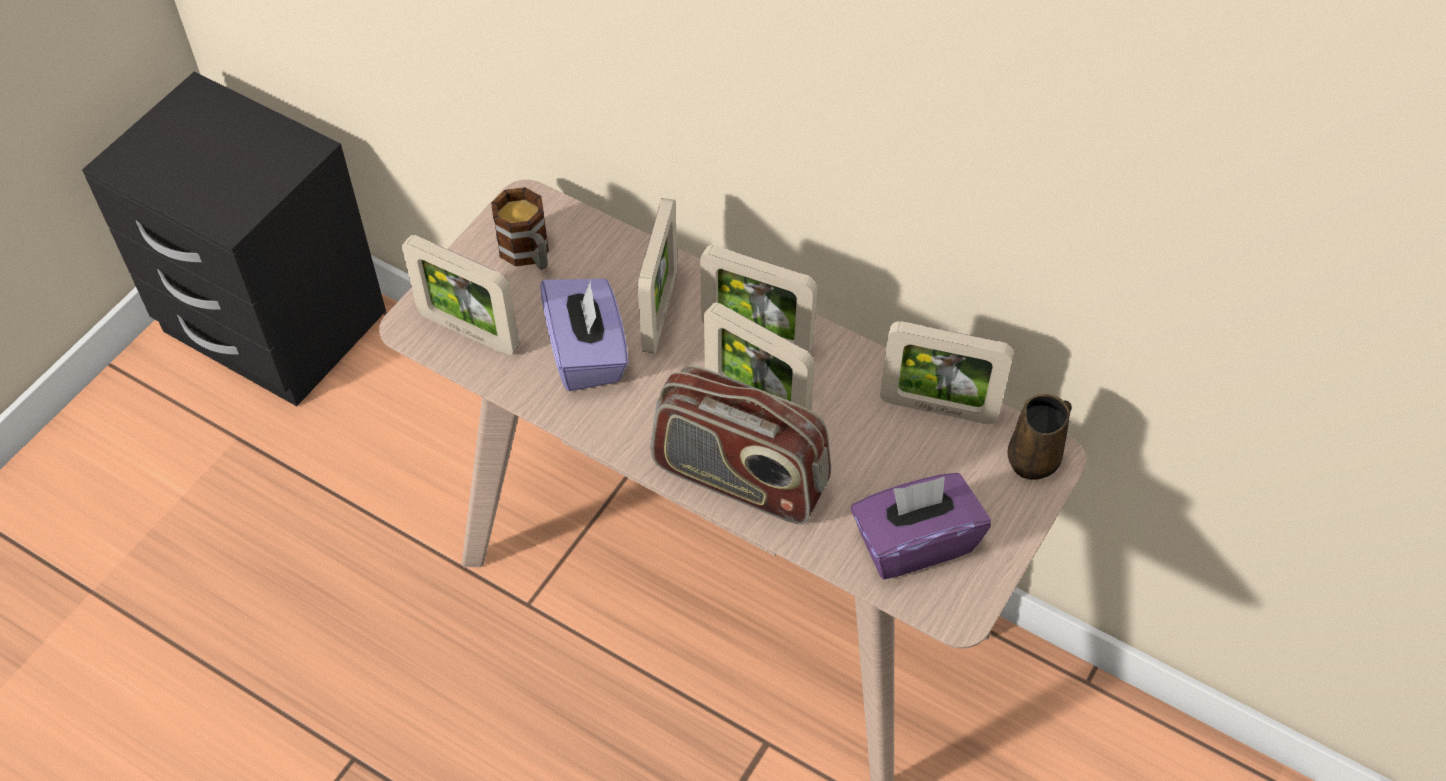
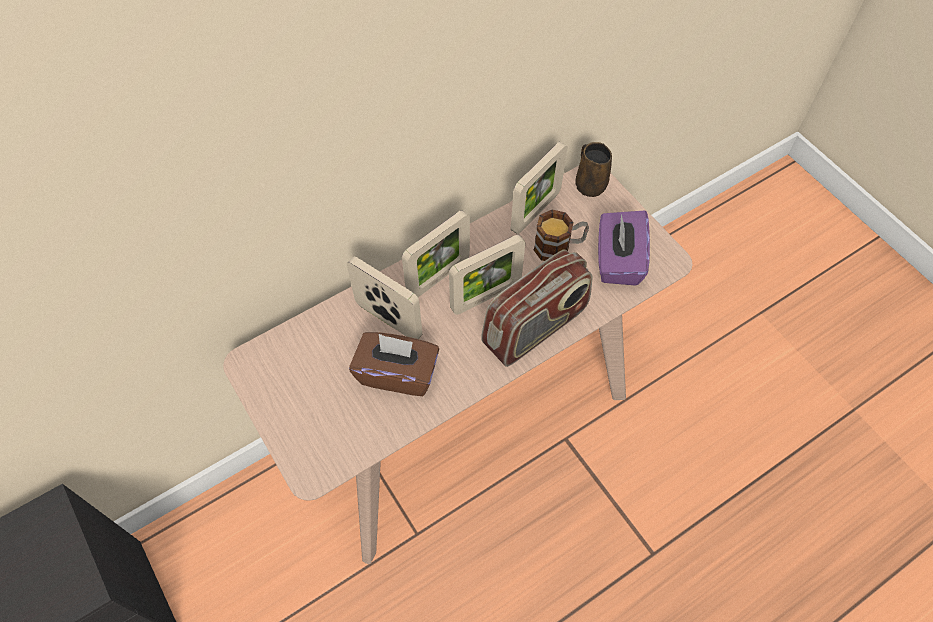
camera: 65 degrees left, 5 degrees up
(469, 331) = (338, 439): picture frame -> none
(529, 254) = (294, 378): mug -> mug (559, 247)
(587, 353) = (397, 373): purple tissue box -> brown tissue box

